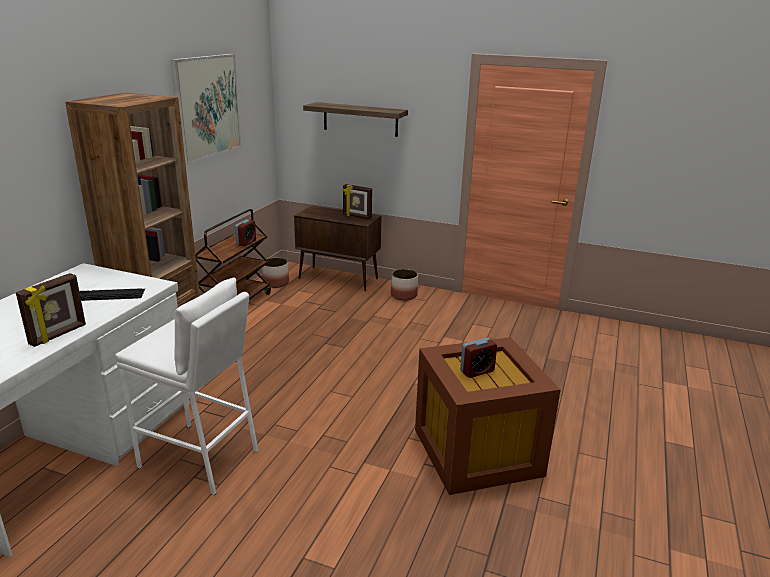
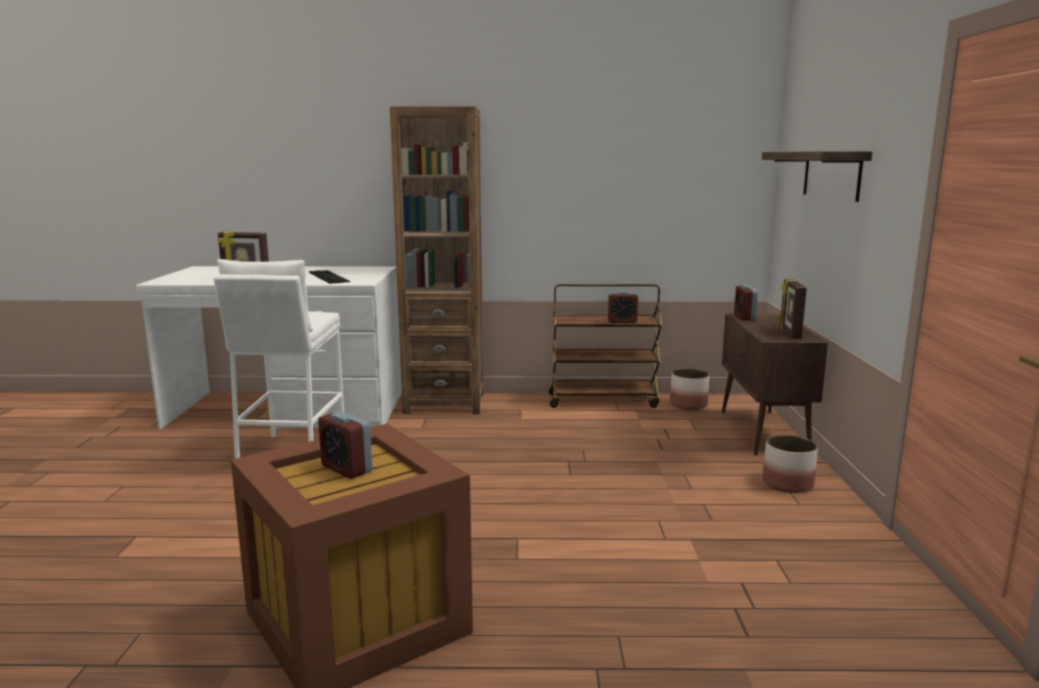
camera: 70 degrees right, 10 degrees down
(207, 106) = (619, 144): picture -> none
(310, 214) = (744, 317): none -> alarm clock

